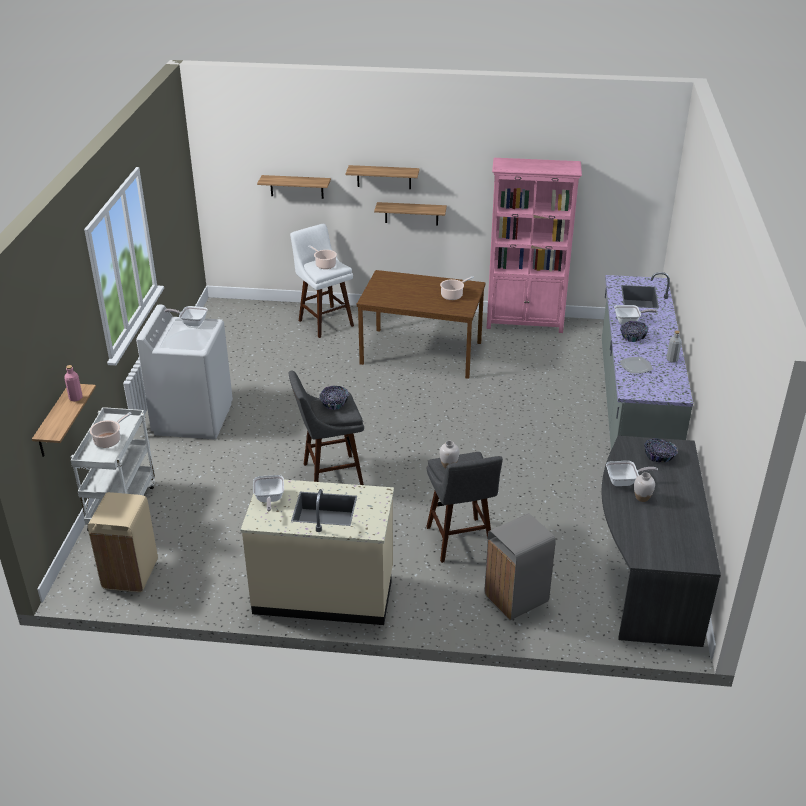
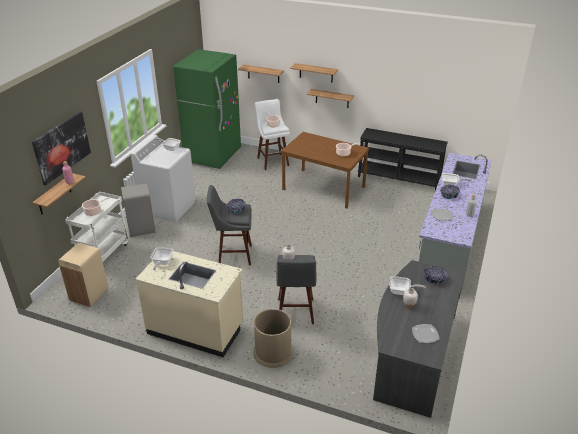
camera: 15 degrees right, 0 degrees up
(56, 343) = (62, 147): none -> picture
(227, 327) = (213, 156): none -> green fridge
(453, 603) = (273, 352): none -> brown trash can
(515, 598) = (315, 357): grey trash can -> grey trash can (141, 229)
(525, 323) = (399, 179): pink bookcase -> black console table
(680, 532) = (425, 334): none -> plate

